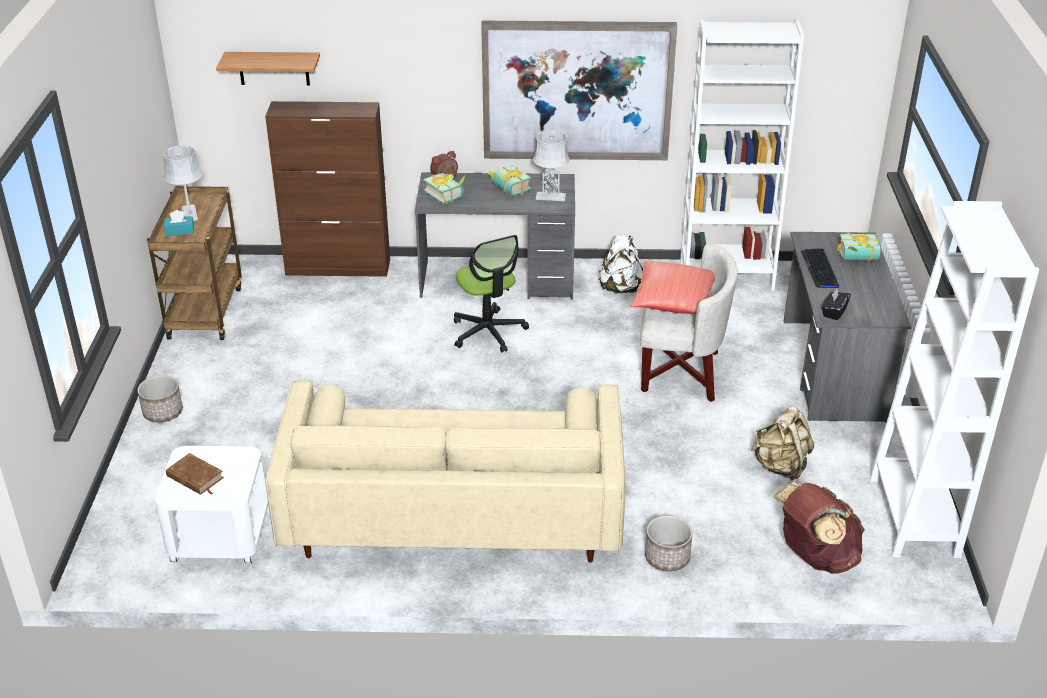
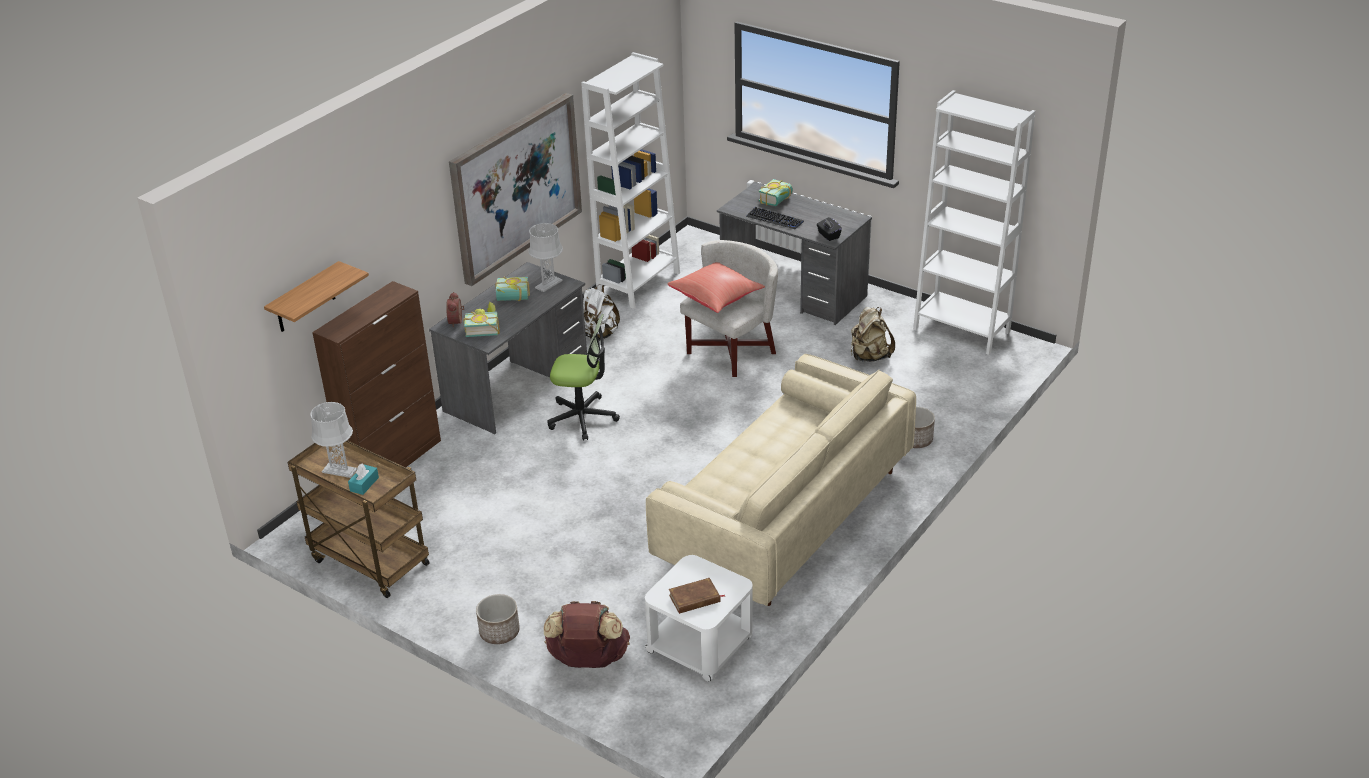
camera: 55 degrees left, 0 degrees up
(815, 556) = (964, 382): brown backpack -> brown backpack (588, 660)

